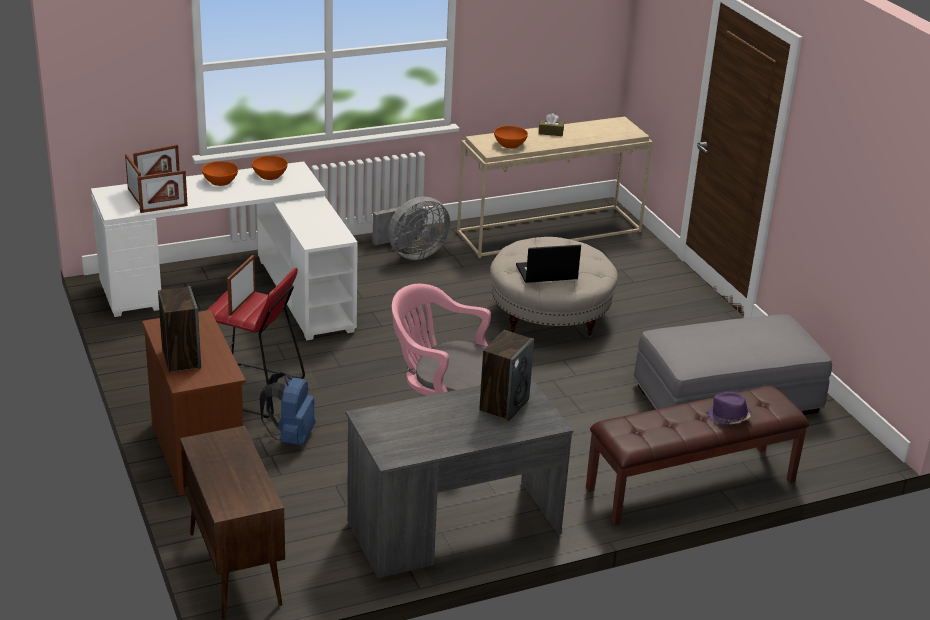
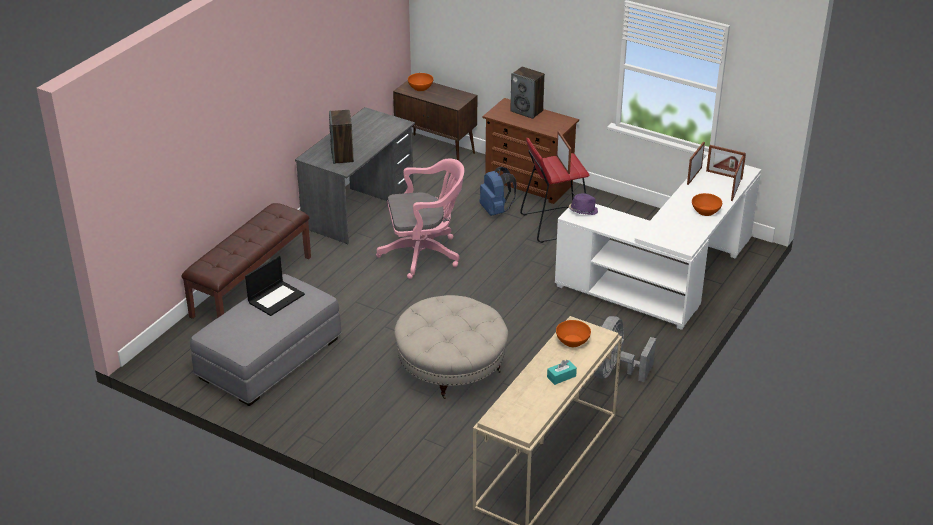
camera: 145 degrees right, 5 degrees up
(269, 175) = (687, 231): orange bowl -> orange bowl (420, 88)
(546, 273) = (445, 310): laptop -> laptop (276, 298)
(550, 132) = (561, 376): brown tissue box -> turquoise tissue box
(728, 417) = (231, 246): purple hat -> purple hat (582, 211)

